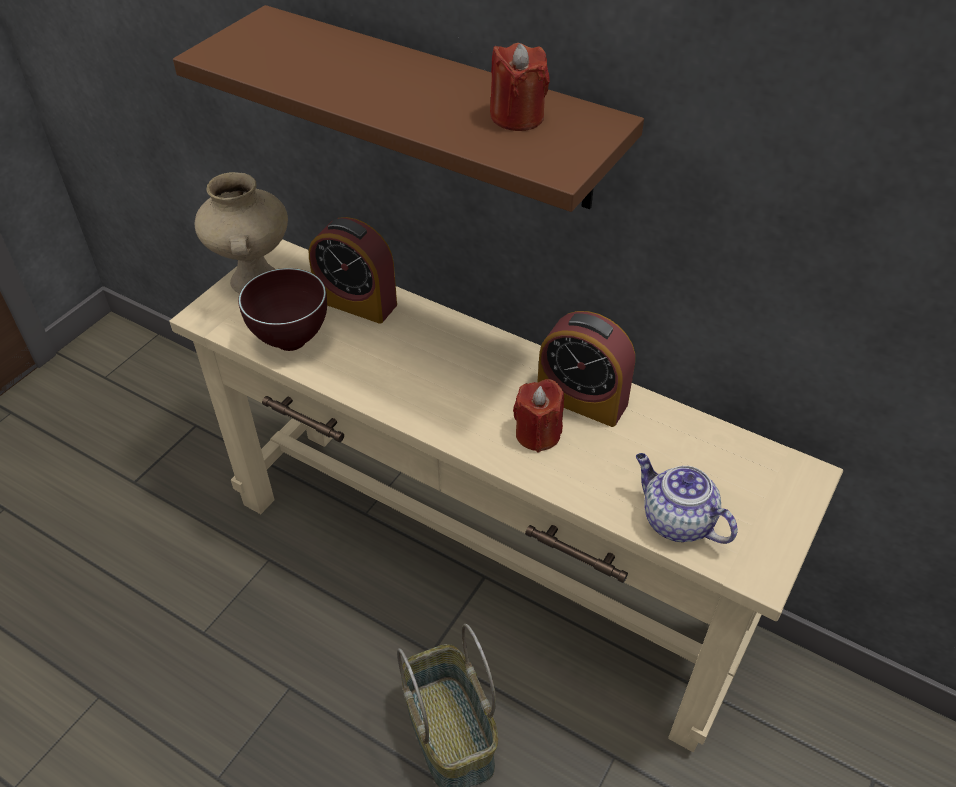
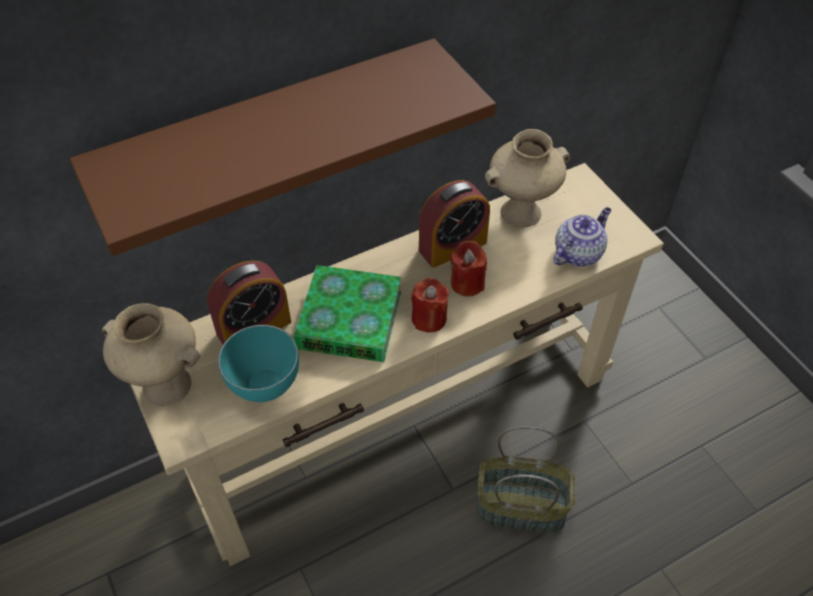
camera: 60 degrees left, 5 degrees up
(289, 342) = (265, 389): brown bowl -> turquoise bowl
(414, 362) = (349, 320): none -> book
(517, 117) = (386, 89): red candle -> red candle (429, 318)
(675, 521) = (578, 253): teapot -> teapot turned 150 degrees clockwise
(688, 439) = (520, 214): none -> beige vase

